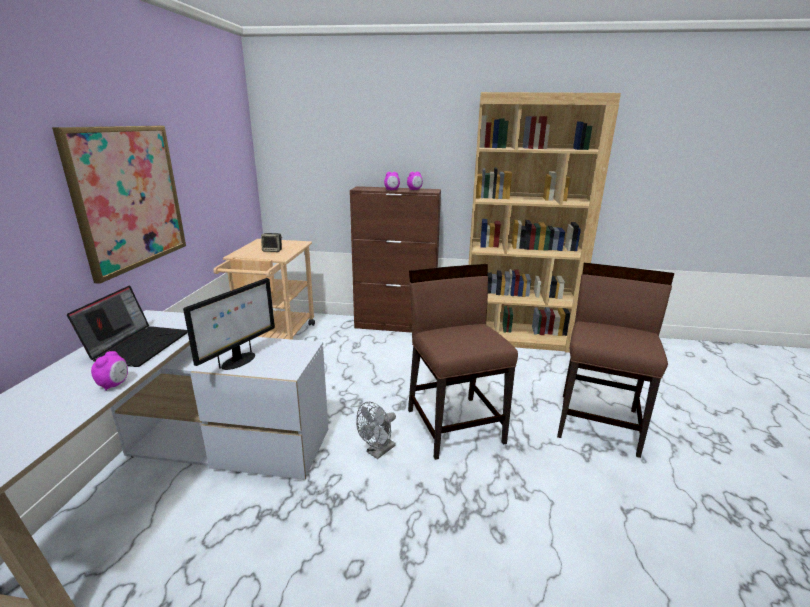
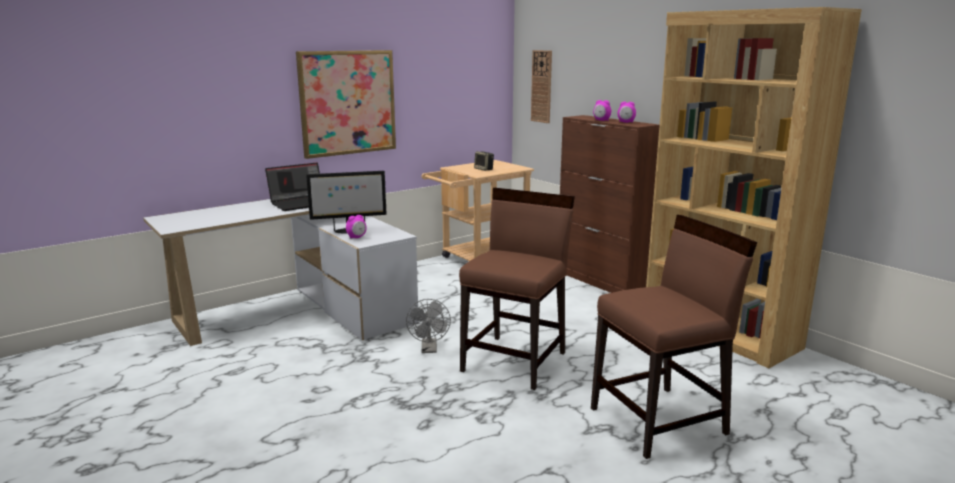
camera: 45 degrees right, 5 degrees down
(114, 385) = (262, 215): alarm clock -> alarm clock (356, 237)
(296, 162) = (541, 86): none -> wall clock
(378, 452) = (429, 349): grey fan -> grey fan turned 90 degrees counterclockwise

